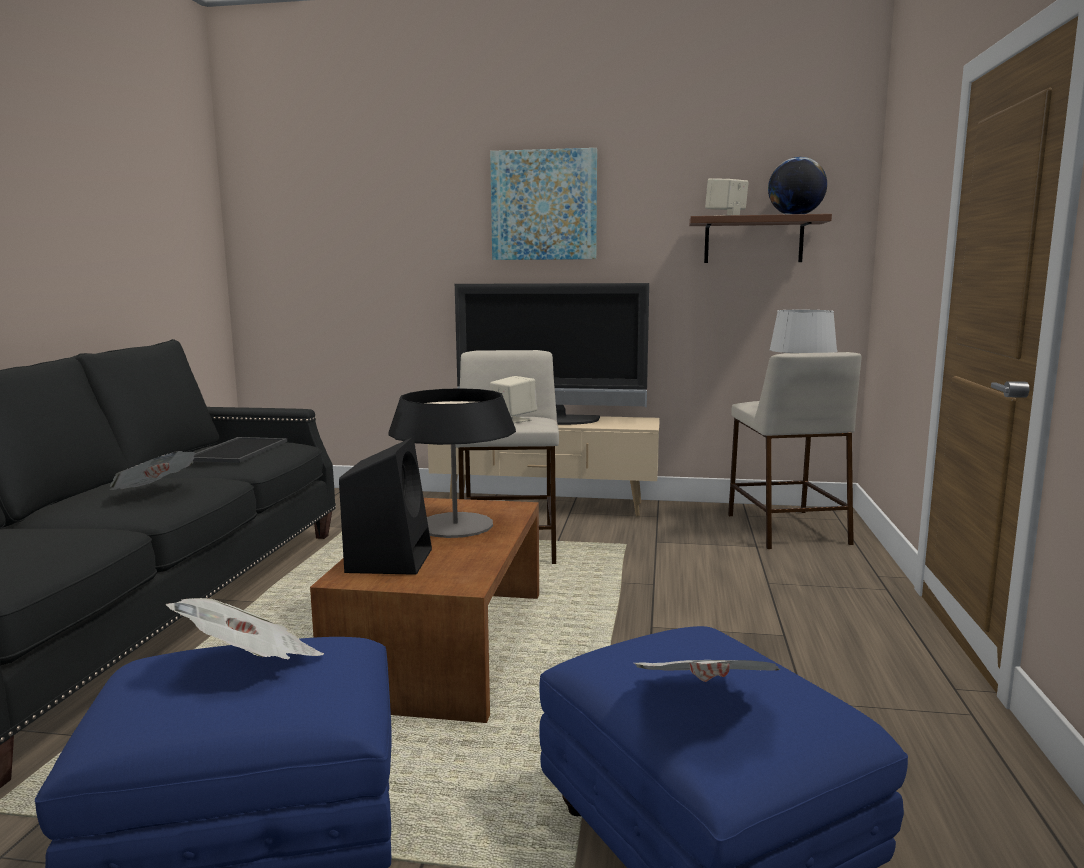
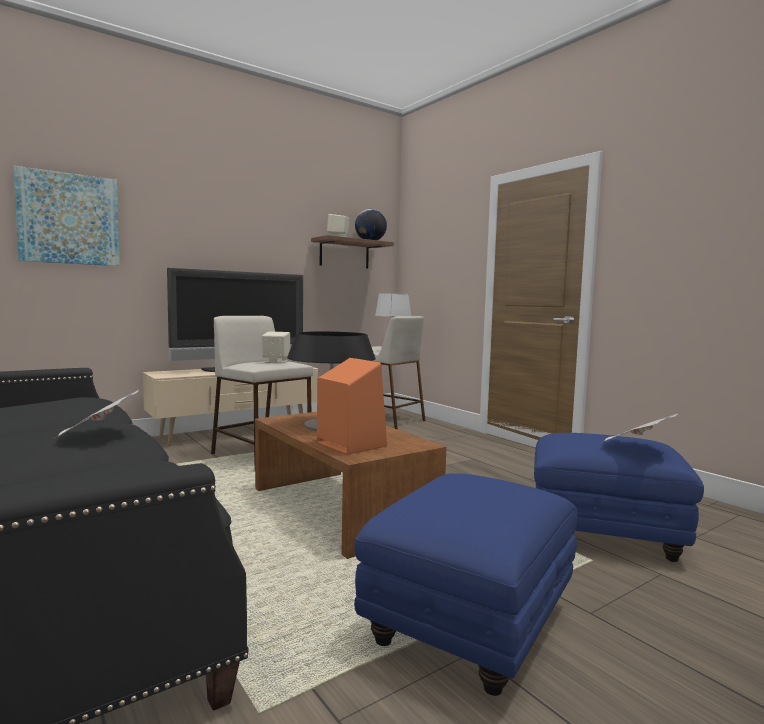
camera: 45 degrees left, 5 degrees down
(237, 450) = (59, 405): tray -> none
(251, 663) = (464, 489): newspaper -> none
(389, 559) = (350, 444): black speaker -> orange speaker
(544, 205) = (219, 217): picture -> picture (69, 219)

